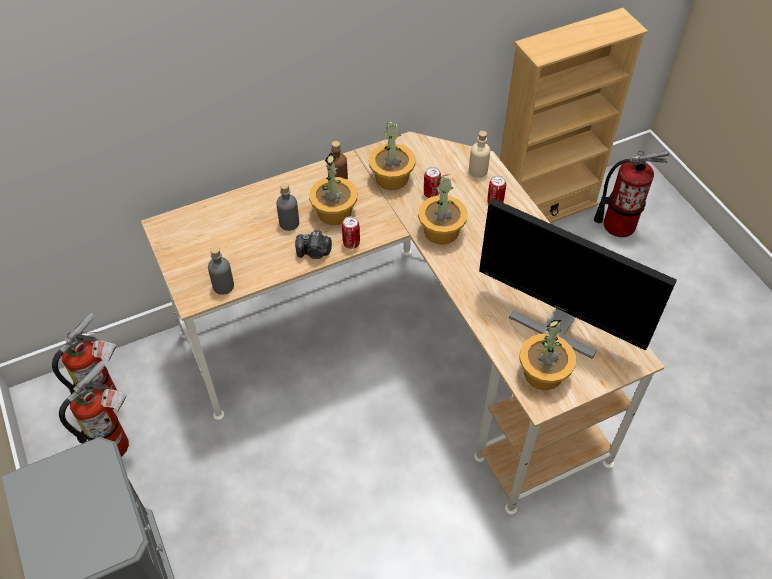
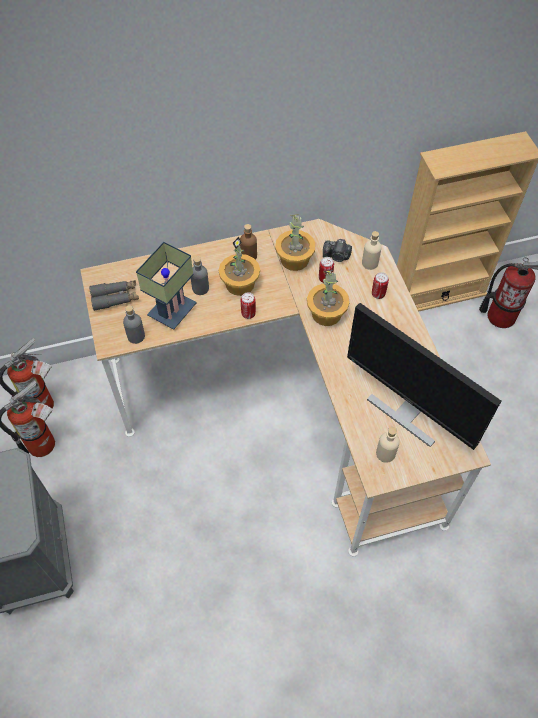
camera: 10 degrees right, 5 degrees up
(190, 247) = (115, 298): none -> grey binoculars
(262, 255) = (173, 313): none -> table lamp
(314, 252) = (216, 317): camera -> camera (336, 256)
(544, 373) = (385, 454): potted plant -> beige bottle

